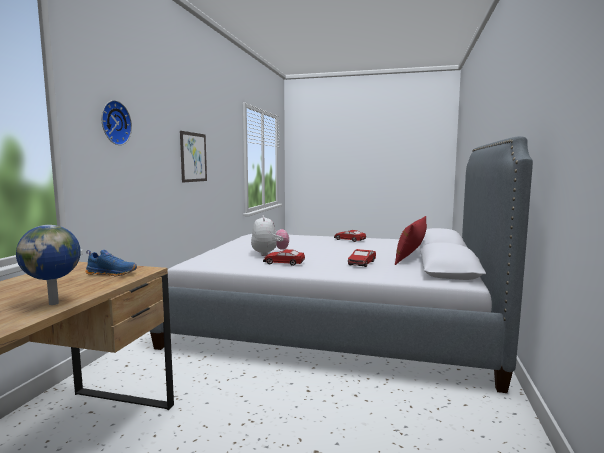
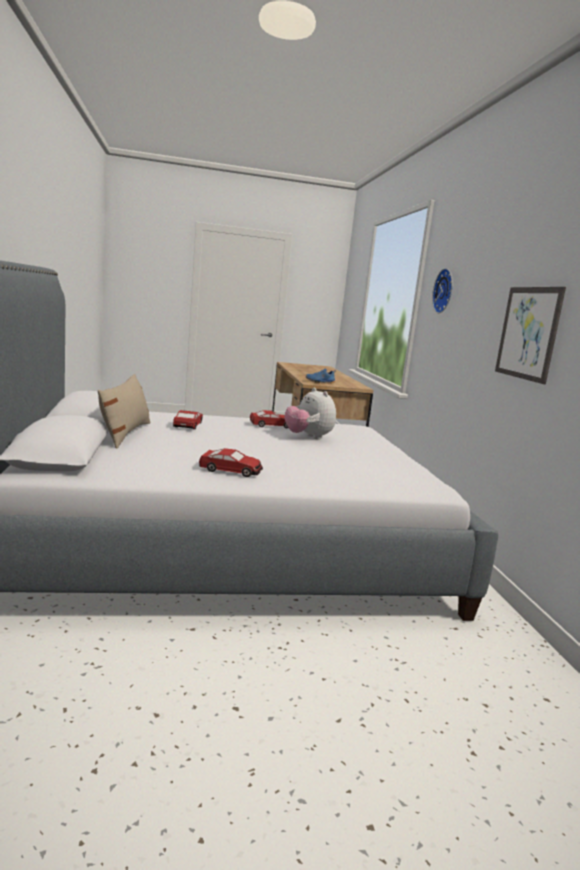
camera: 155 degrees right, 5 degrees up
(55, 303) = (301, 374): globe -> none
(411, 257) = (125, 433): red pillow -> beige pillow

